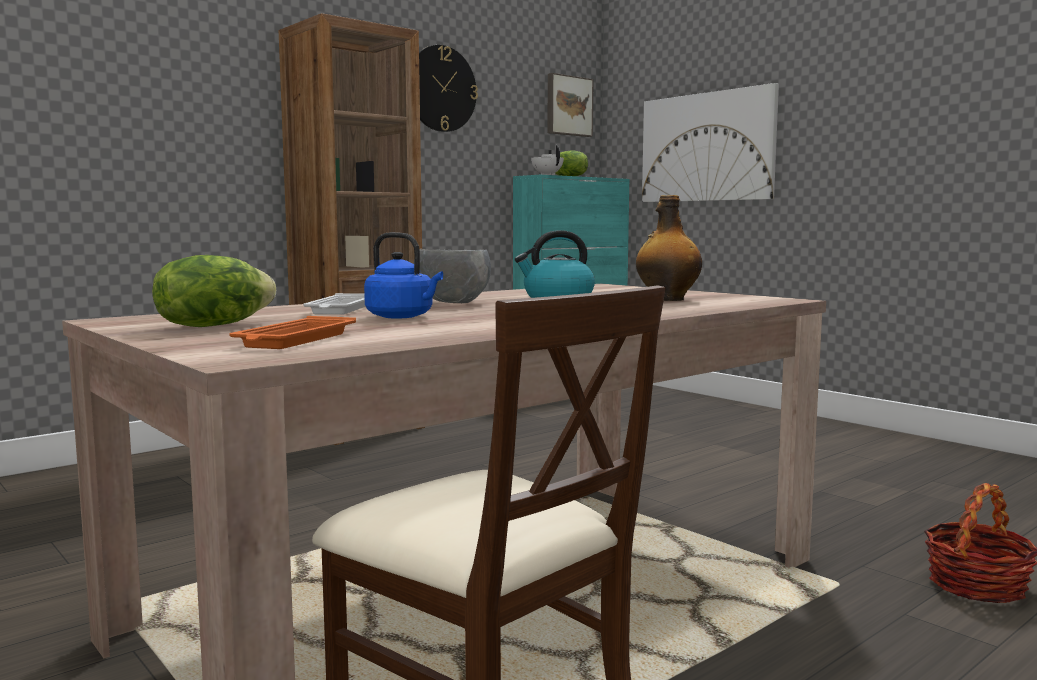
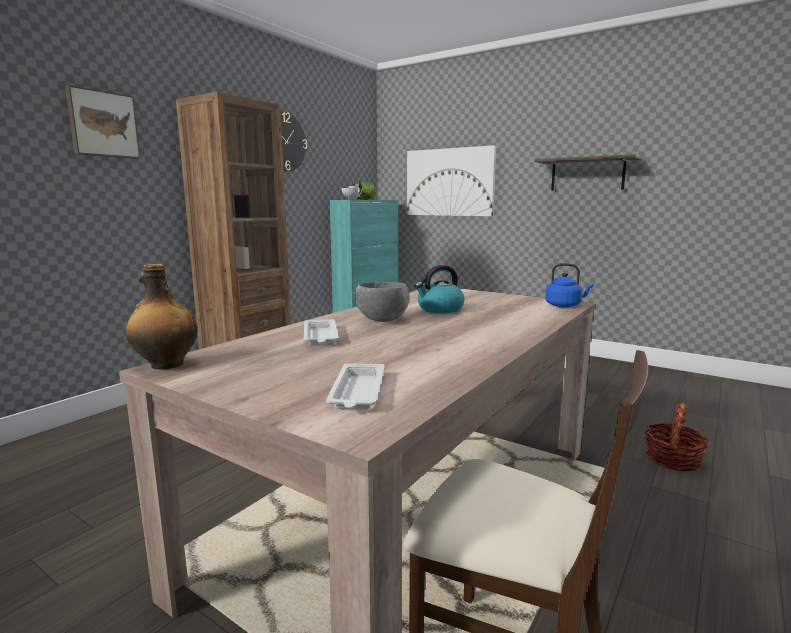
camera: 15 degrees left, 5 degrees up
(214, 325) = (261, 371): lettuce -> none
(295, 340) = (357, 392): orange tray -> white tray
(403, 316) = (379, 345): blue kettle -> blue kettle (565, 305)
(568, 106) = (358, 152): picture -> picture (103, 124)
(667, 299) = (508, 307): bottle -> bottle (166, 365)
(927, 121) = (587, 174): none -> shelf

